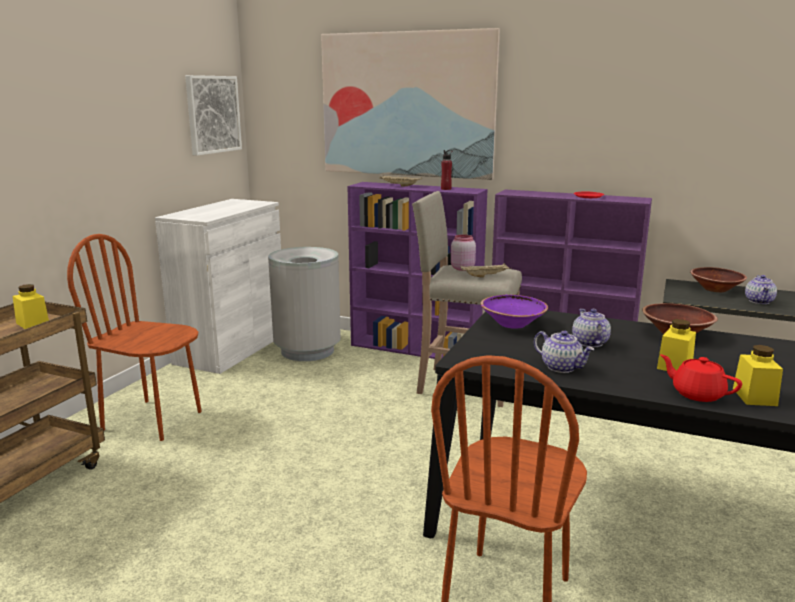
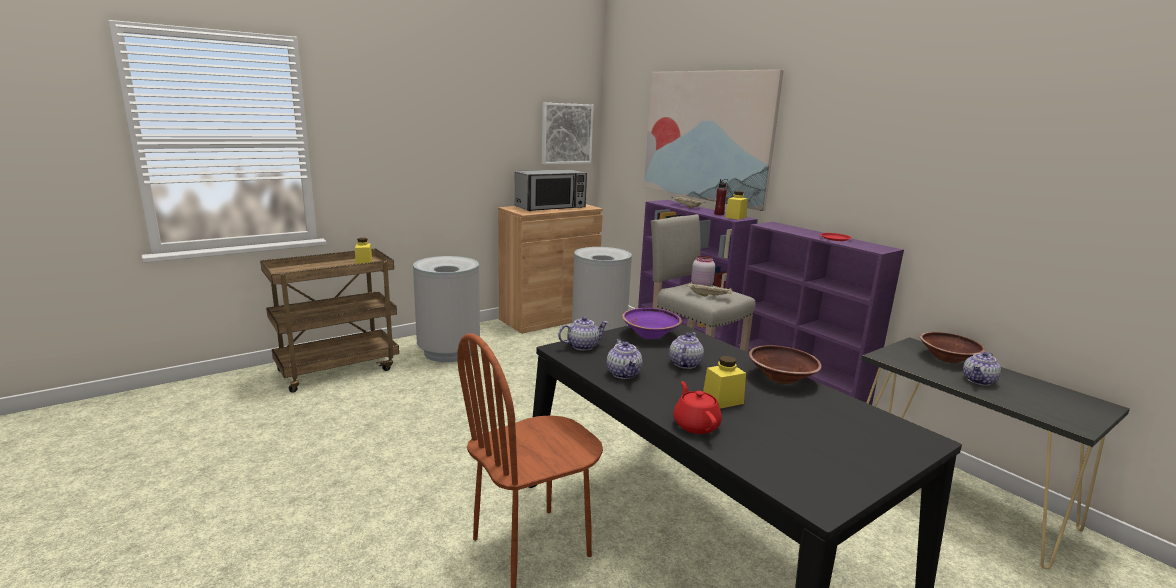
camera: 30 degrees right, 0 degrees up
(153, 420) = (449, 352): brown chair -> grey trash can
(219, 208) = (550, 207): none -> microwave
(231, 348) = (548, 318): white cabinet -> brown cabinet
(477, 351) = (583, 346): none -> teapot
(754, 397) = (744, 443): yellow jar -> yellow jar (735, 217)

